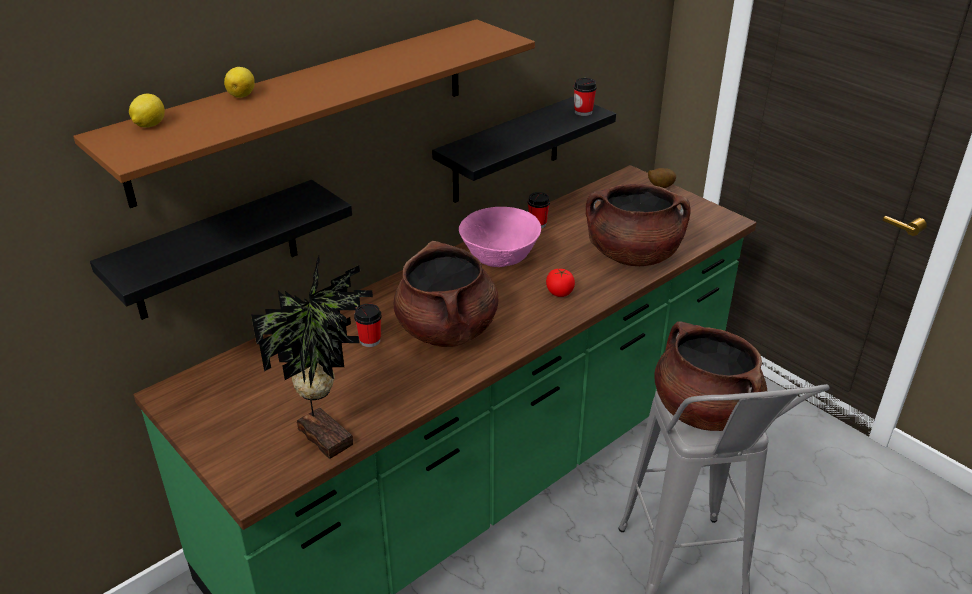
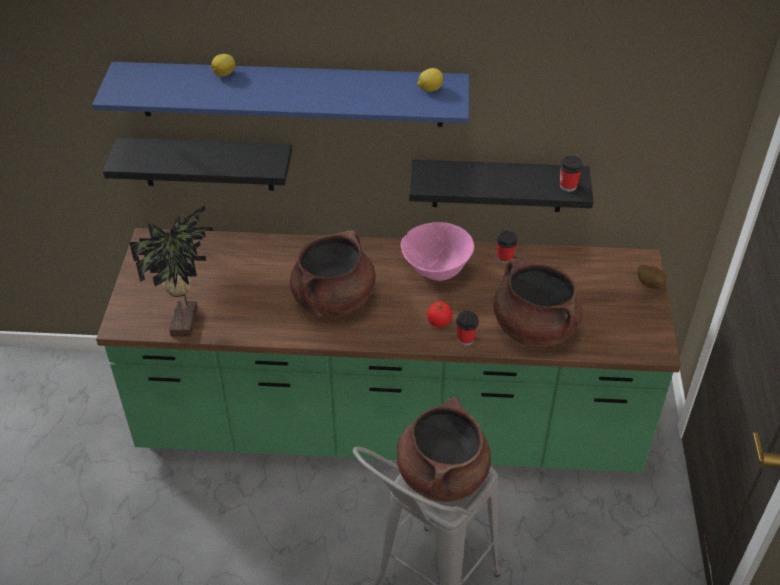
camera: 45 degrees right, 10 degrees up
(149, 125) = (150, 73): lemon -> lemon (429, 89)
(307, 107) = (291, 94): brown shelf -> blue shelf
(370, 340) = (283, 276): cup -> cup (466, 339)

